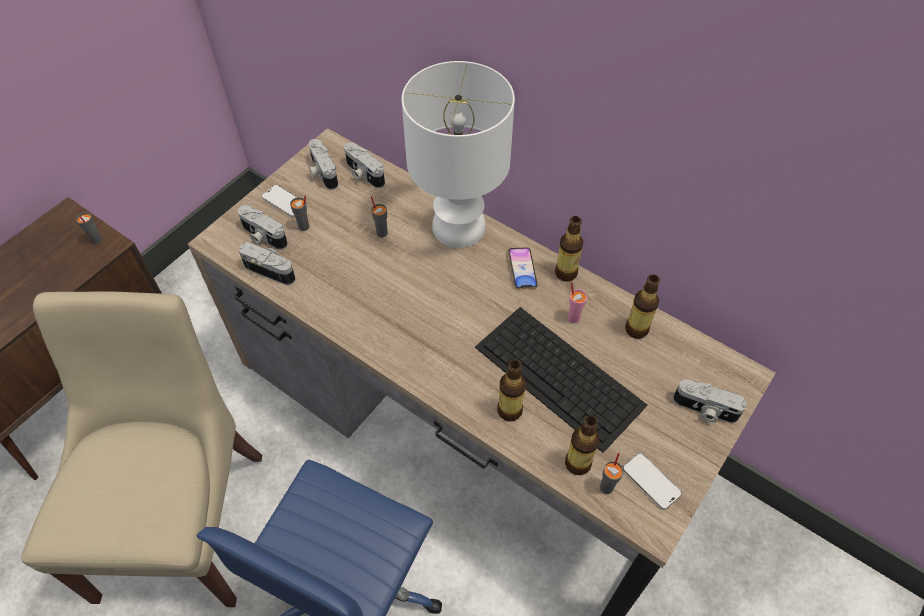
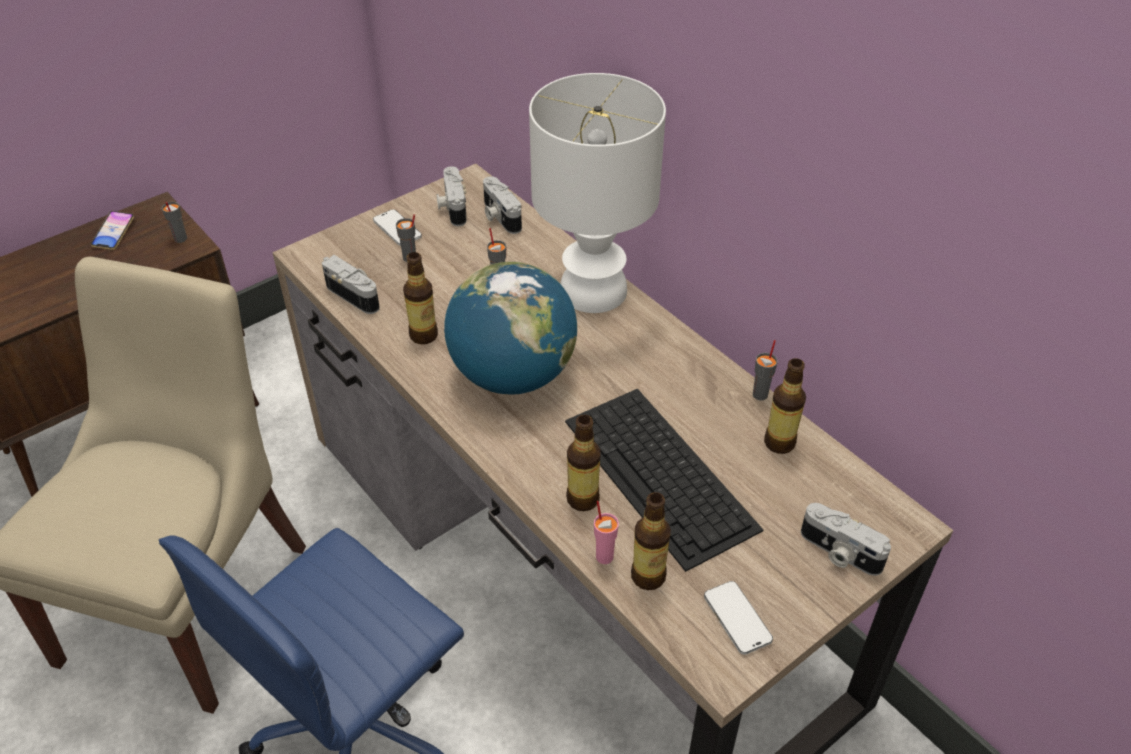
camera: 15 degrees right, 10 degrees down
(263, 236) = (359, 260): camera -> none
(421, 315) = (513, 375): none -> globe
(522, 270) = (655, 350): phone -> phone (114, 233)
(566, 273) = (709, 363): bottle -> bottle (424, 335)
(573, 318) = (701, 414): pink cup -> pink cup (604, 556)
(607, 487) = (676, 611): grey cup -> grey cup (760, 394)

